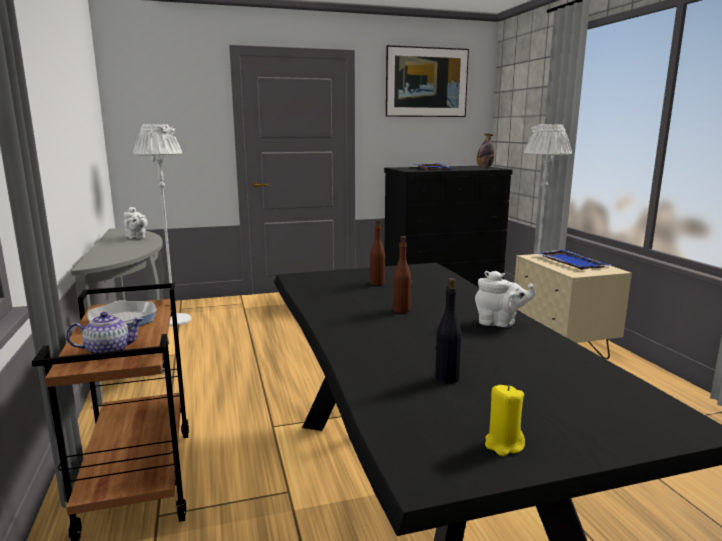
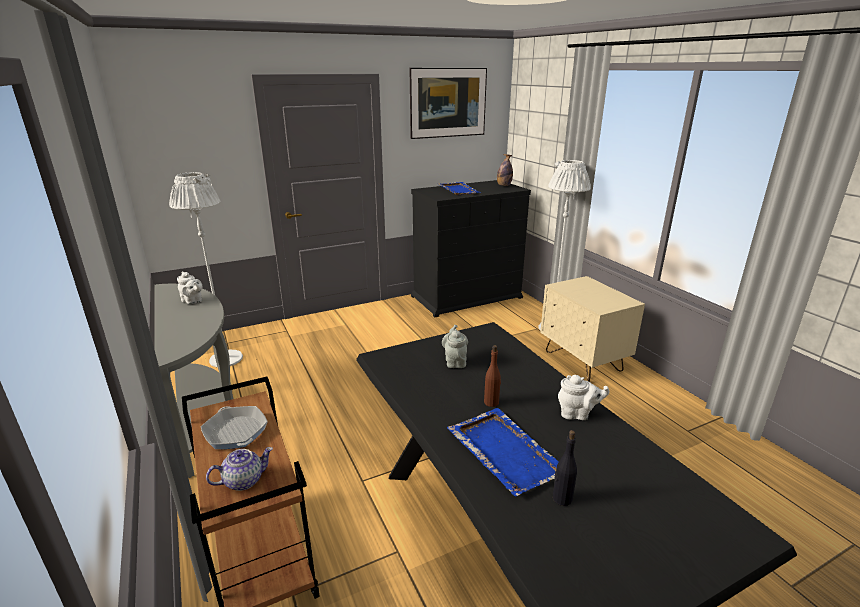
camera: 10 degrees left, 10 degrees up
(377, 283) = (455, 361): brown bottle -> grey teapot
(503, 444) = (632, 580): yellow candle -> none
(570, 261) = (592, 291): blue tray -> blue tray (504, 451)

